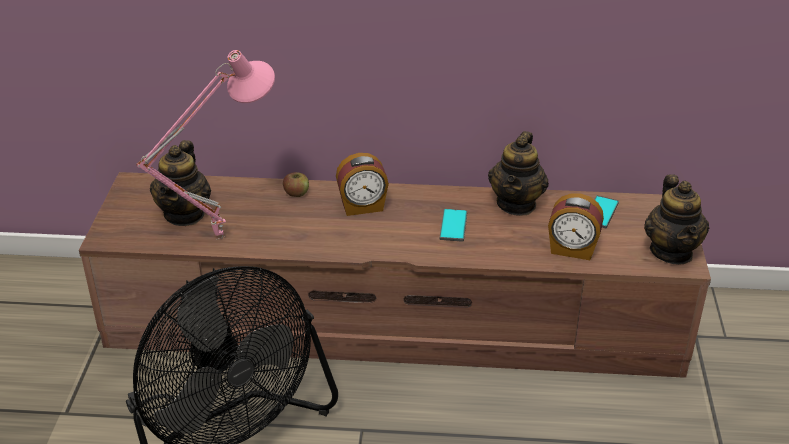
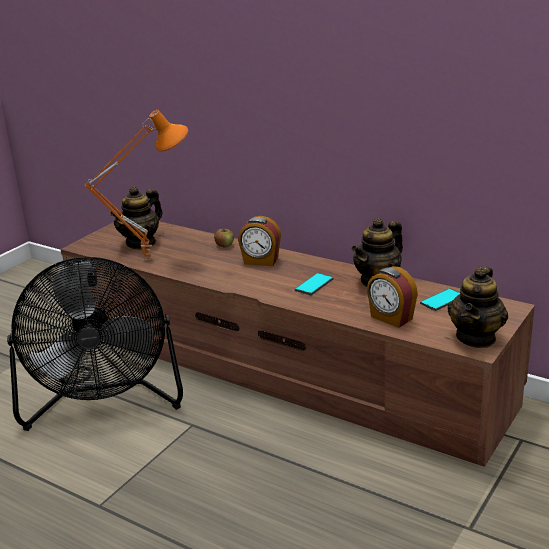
camera: 30 degrees right, 10 degrees down
(219, 236) = (149, 258): pink table lamp -> orange table lamp

